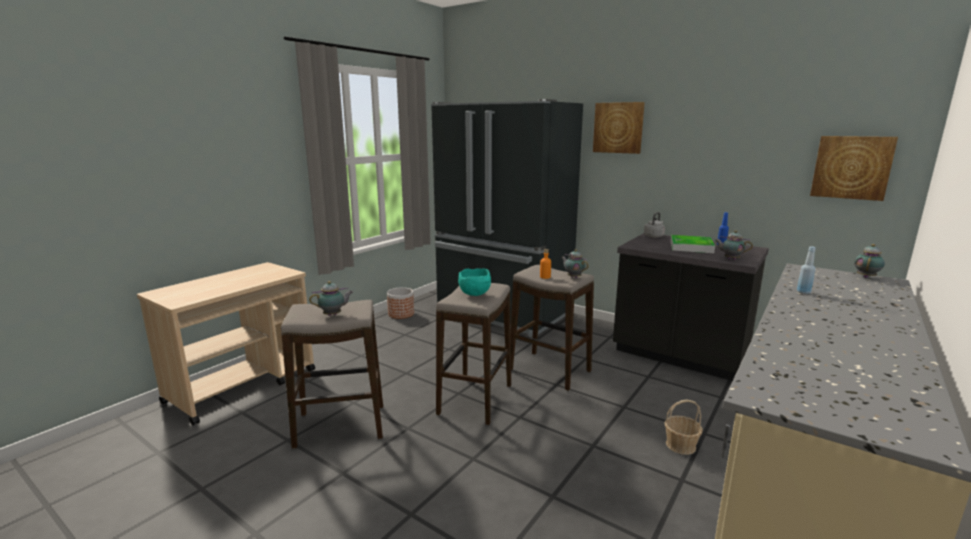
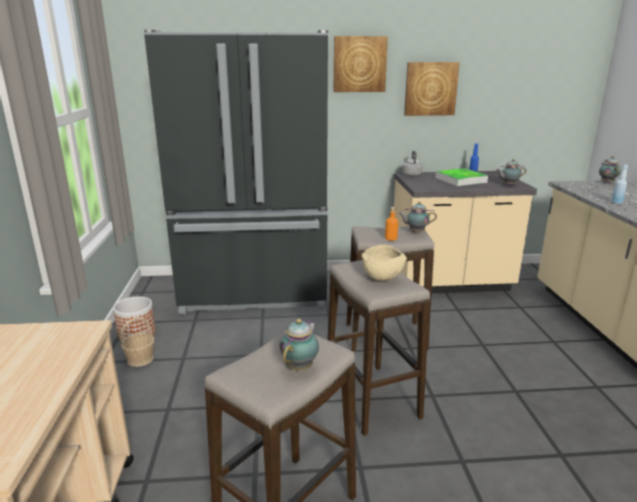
camera: 40 degrees left, 5 degrees up
(475, 294) = (382, 278): turquoise bowl -> beige bowl
(679, 356) = (450, 283): black counter -> beige counter
(681, 445) = (557, 359): basket -> basket (140, 359)
(851, 167) = (556, 95): picture -> picture (430, 89)

